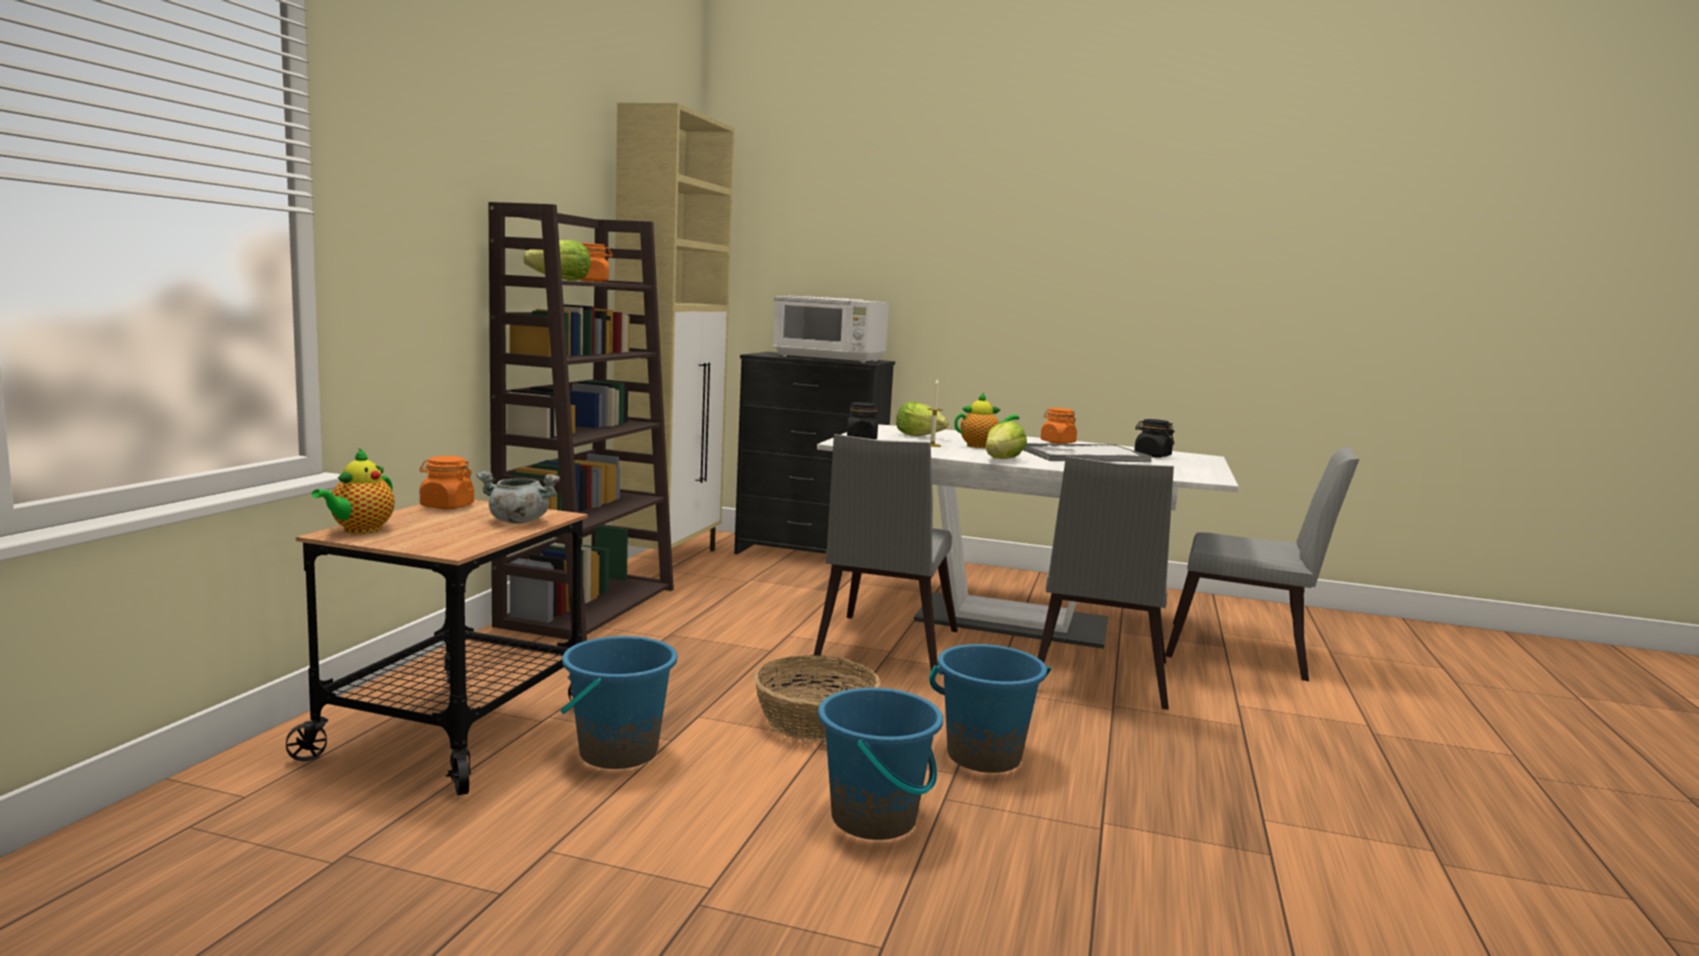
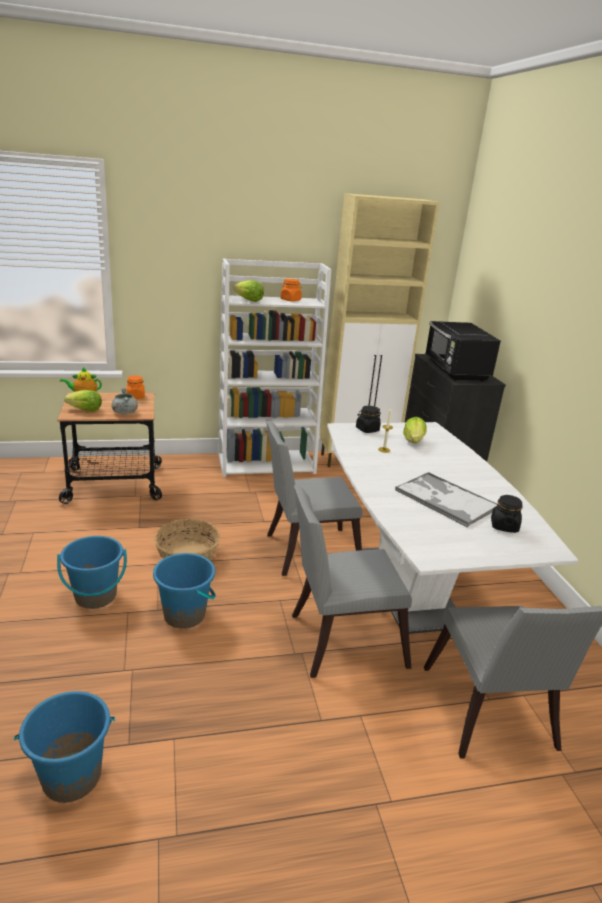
camera: 60 degrees right, 15 degrees up
(588, 606) = (267, 463): brown bookcase -> white bookcase
(618, 752) = (118, 519): blue bucket -> blue bucket (72, 776)
(830, 359) = (455, 371): white microwave -> black microwave
(981, 446) = (412, 463): teapot -> none
(1003, 460) = (368, 476): lettuce -> lettuce (85, 410)
(1057, 442) = (490, 485): orange jar -> none

